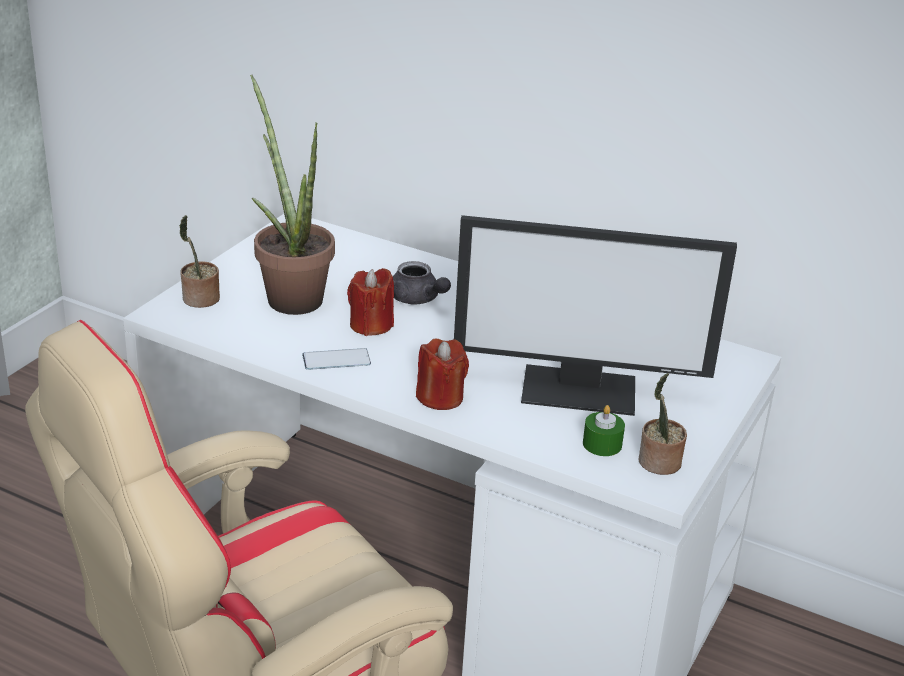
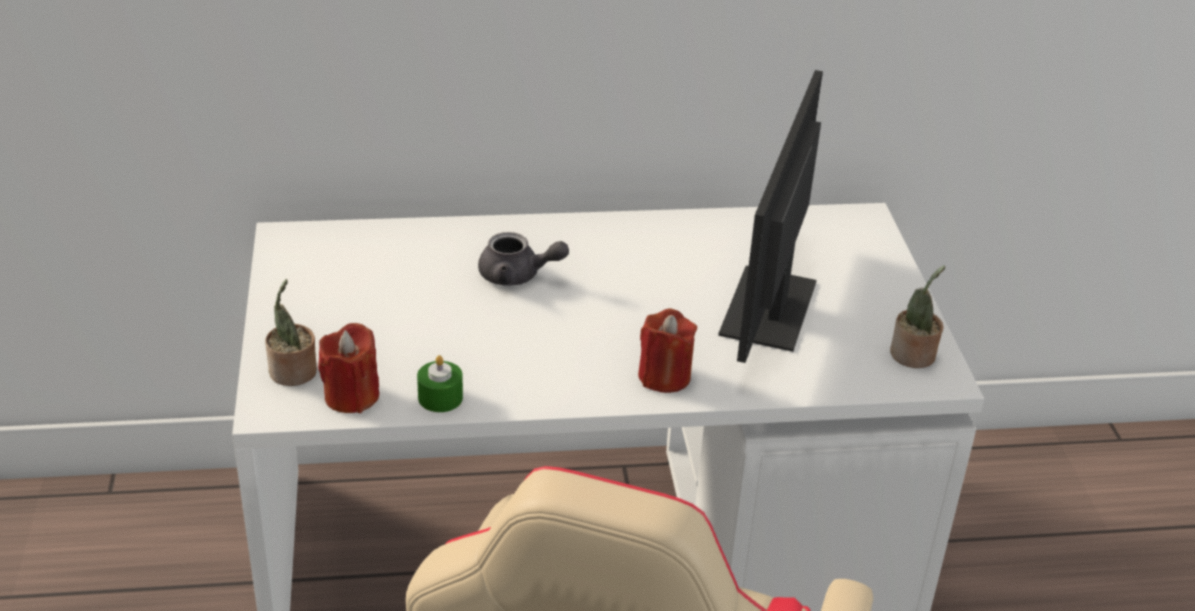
camera: 35 degrees left, 5 degrees up
(290, 295) = (384, 325): potted plant -> none
(336, 360) = (520, 380): phone -> none
(371, 325) = (507, 325): red candle -> red candle (351, 396)
(580, 389) = (771, 309): monitor -> monitor turned 135 degrees clockwise
(602, 444) = (851, 359): green candle -> green candle (440, 397)

